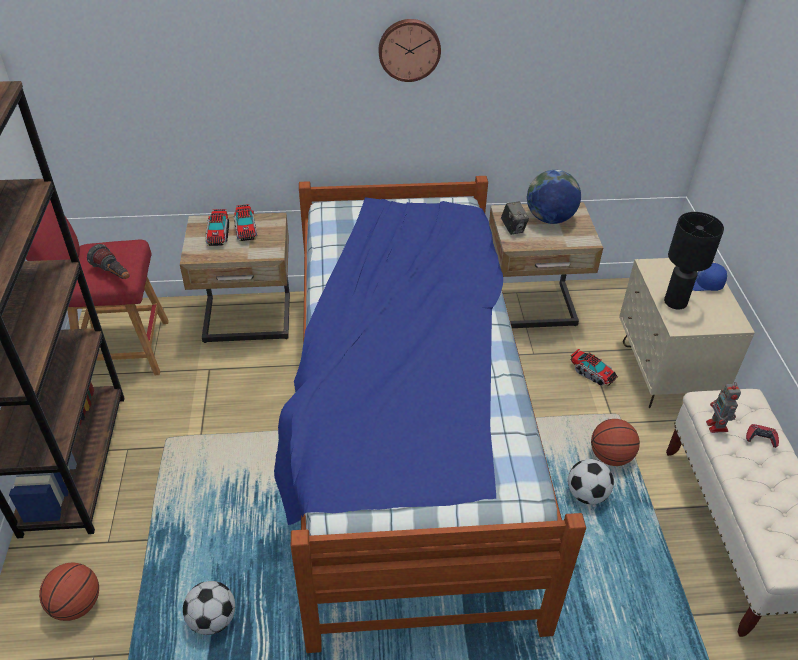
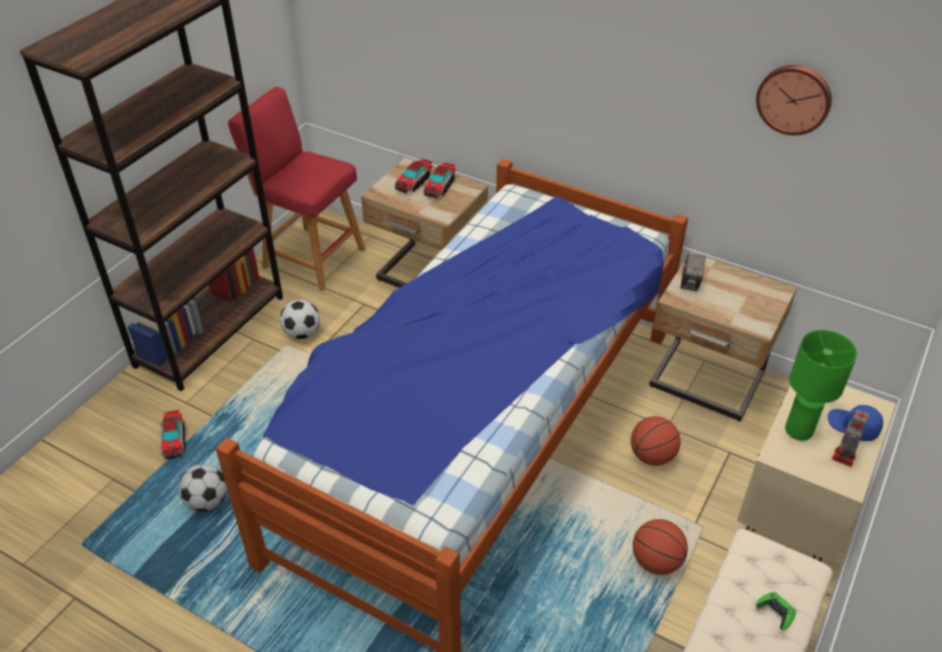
camera: 35 degrees right, 0 degrees up
(76, 605) = (131, 436): basketball -> basketball (652, 456)
(114, 274) = (303, 184): flashlight -> none
(409, 49) = (623, 56): wall clock -> wall clock (794, 98)
(550, 218) = (740, 289): globe -> none
(586, 494) = (598, 581): football -> football (302, 333)
(592, 373) = (712, 475): toy truck -> toy truck (174, 440)
(674, 302) = (798, 430): black table lamp -> green table lamp
(717, 427) = (736, 576): toy robot -> toy robot (843, 458)
(761, 438) = (775, 612): red game controller -> green game controller

